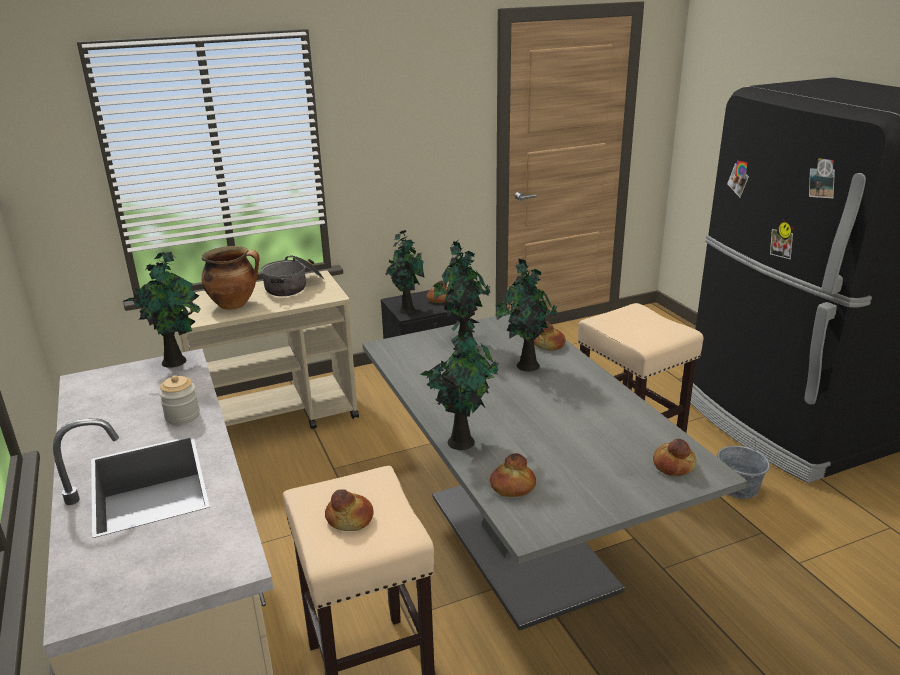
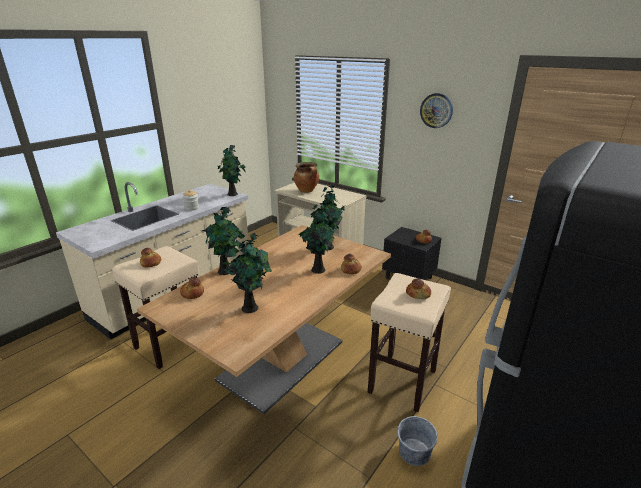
camera: 60 degrees right, 0 degrees up
(294, 286) = (339, 195): cooking pot -> none
(403, 101) = (436, 110): none -> wall clock
(406, 310) = (398, 236): potted plant -> potted plant (251, 307)
(520, 541) = (282, 360): grey dining table -> brown dining table
(673, 465) = (238, 339): bread -> bread (418, 294)

